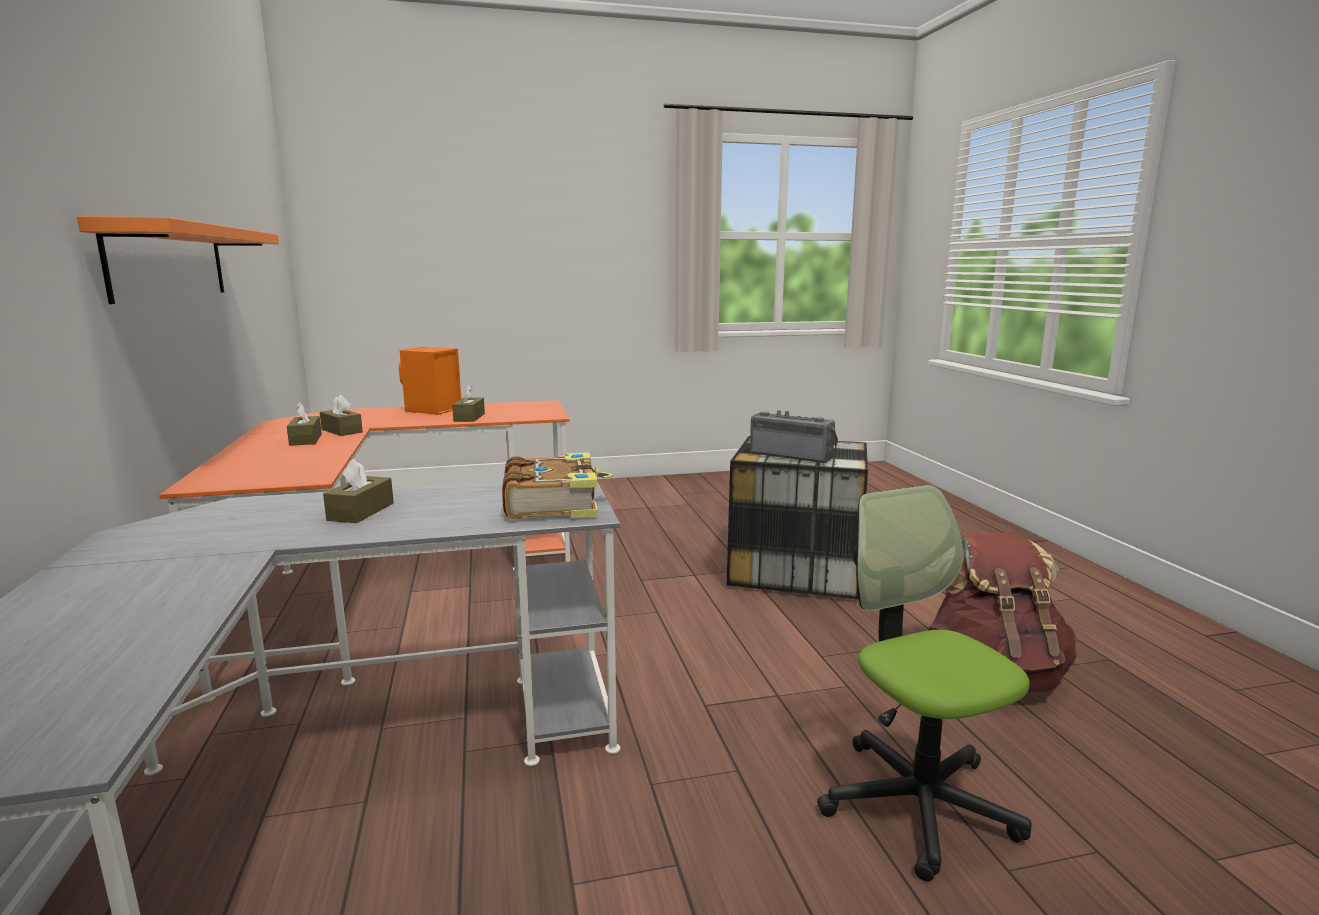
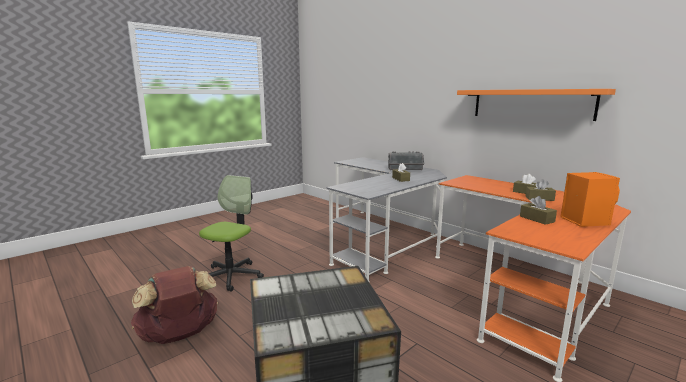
camera: 150 degrees right, 0 degrees up
(553, 503) = (356, 188): book -> none
(792, 455) = (318, 285): radio -> radio (405, 169)
(918, 803) = (231, 276): office chair -> office chair turned 105 degrees counterclockwise

